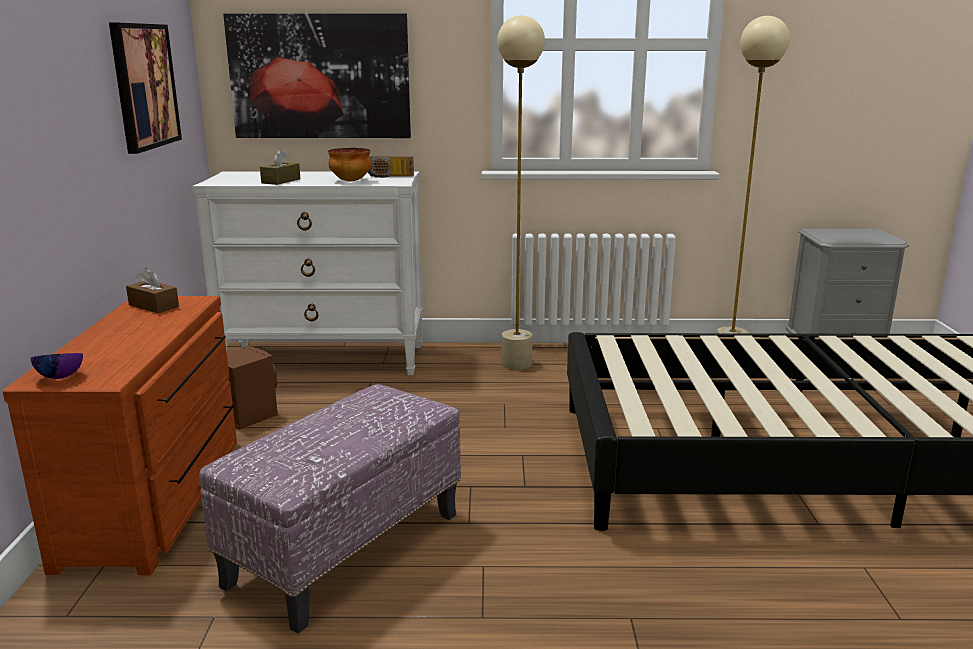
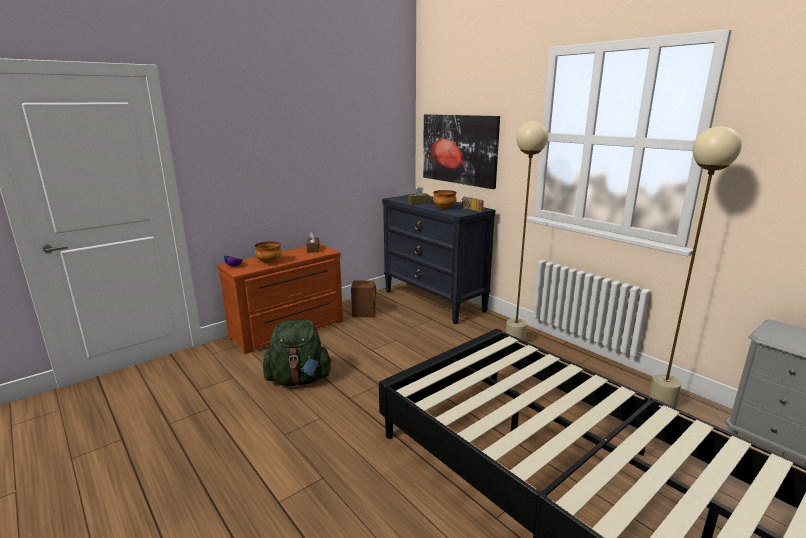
camera: 50 degrees right, 0 degrees up
(126, 348) = (269, 262): none -> bowl
(144, 86) = (357, 150): picture -> none
(325, 359) = (434, 301): white dresser -> black dresser
(345, 547) = (299, 380): ottoman -> green backpack

